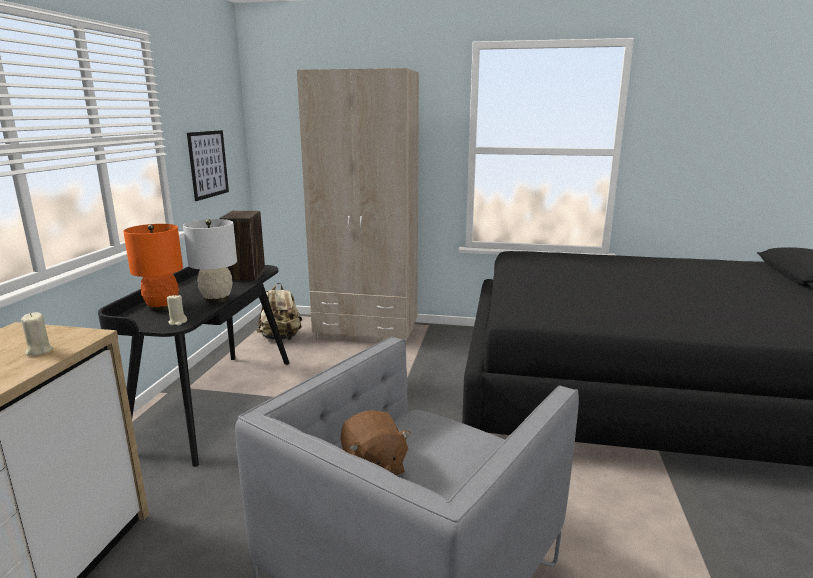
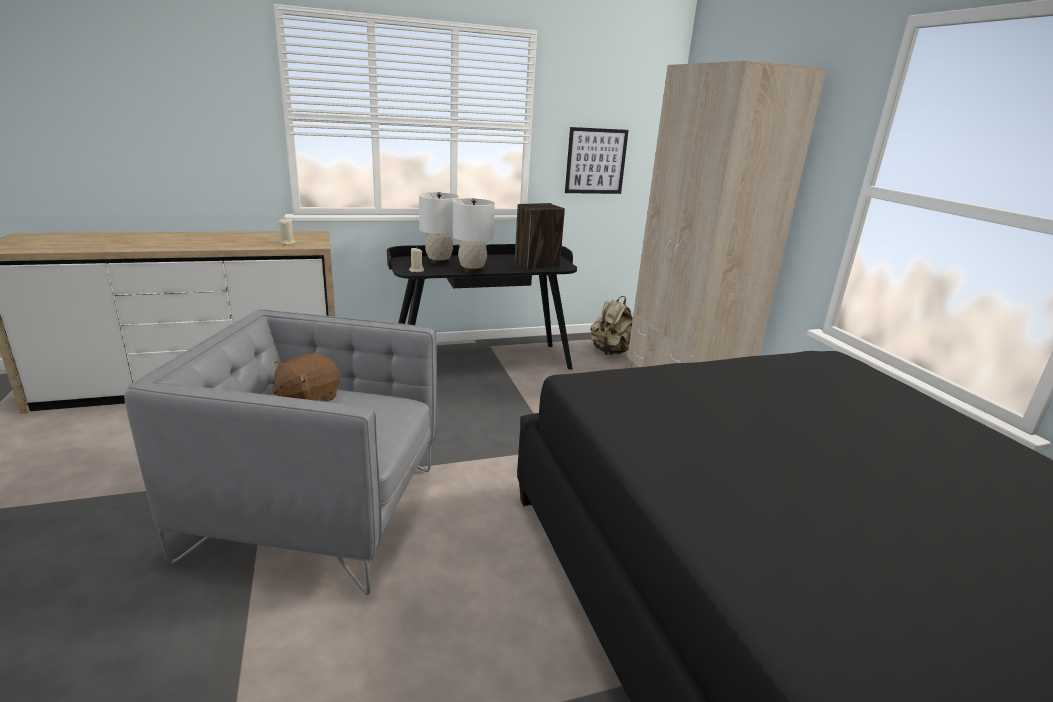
camera: 60 degrees right, 5 degrees up
(162, 307) = (438, 261): orange table lamp -> white table lamp

